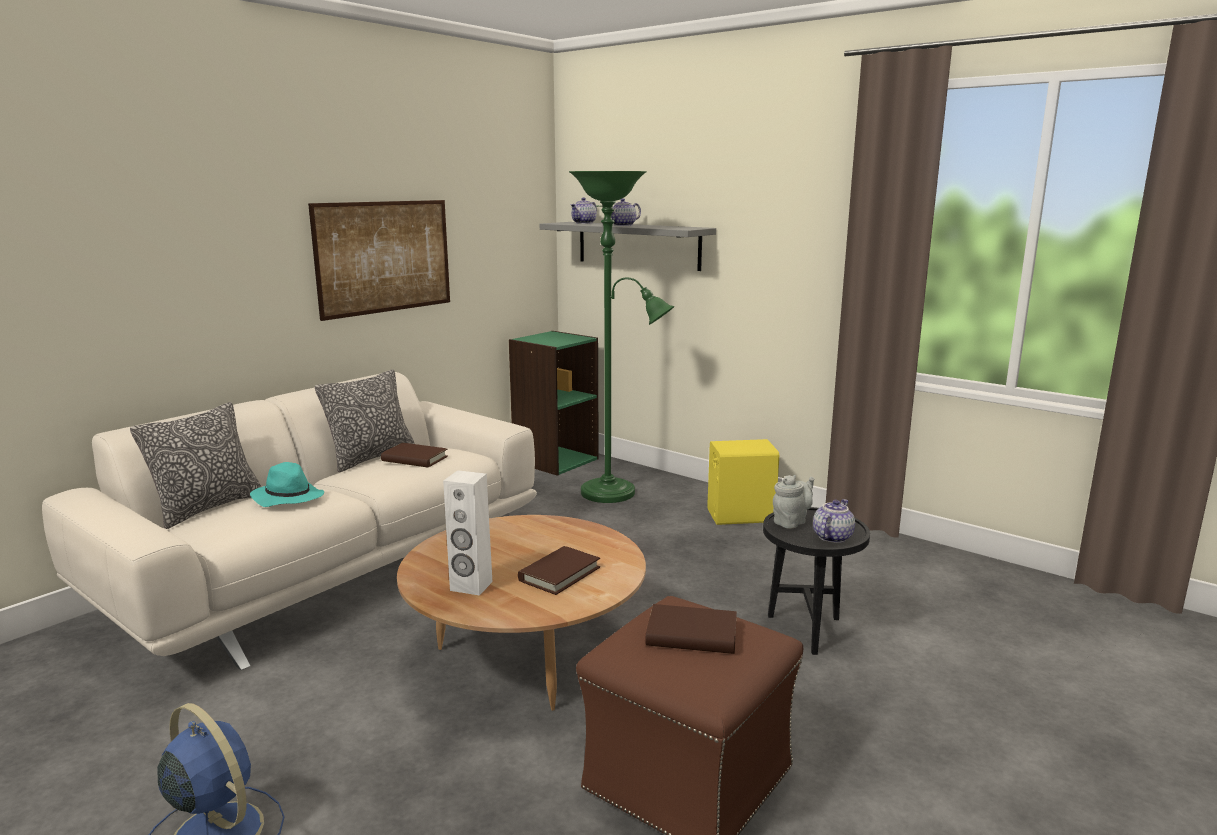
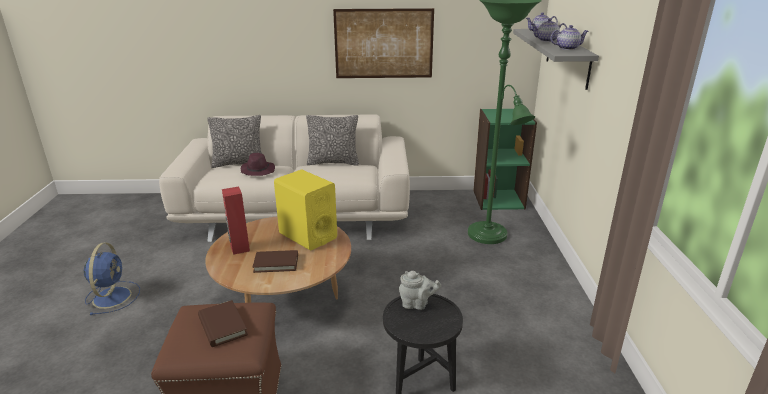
camera: 50 degrees right, 10 degrees up
(287, 498) = (257, 171): turquoise hat -> purple hat
(414, 459) = (337, 170): brown book -> none
(471, 586) = (239, 248): white speaker -> red speaker
(739, 516) = (536, 291): yellow speaker -> yellow speaker (307, 235)
(831, 537) = (413, 328): teapot -> teapot (567, 48)

